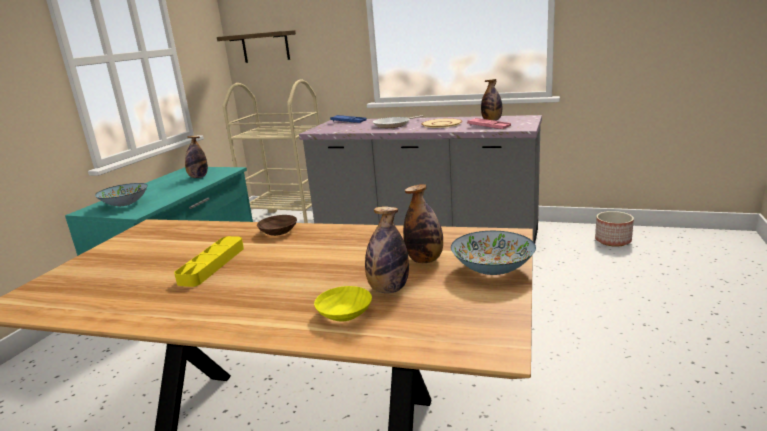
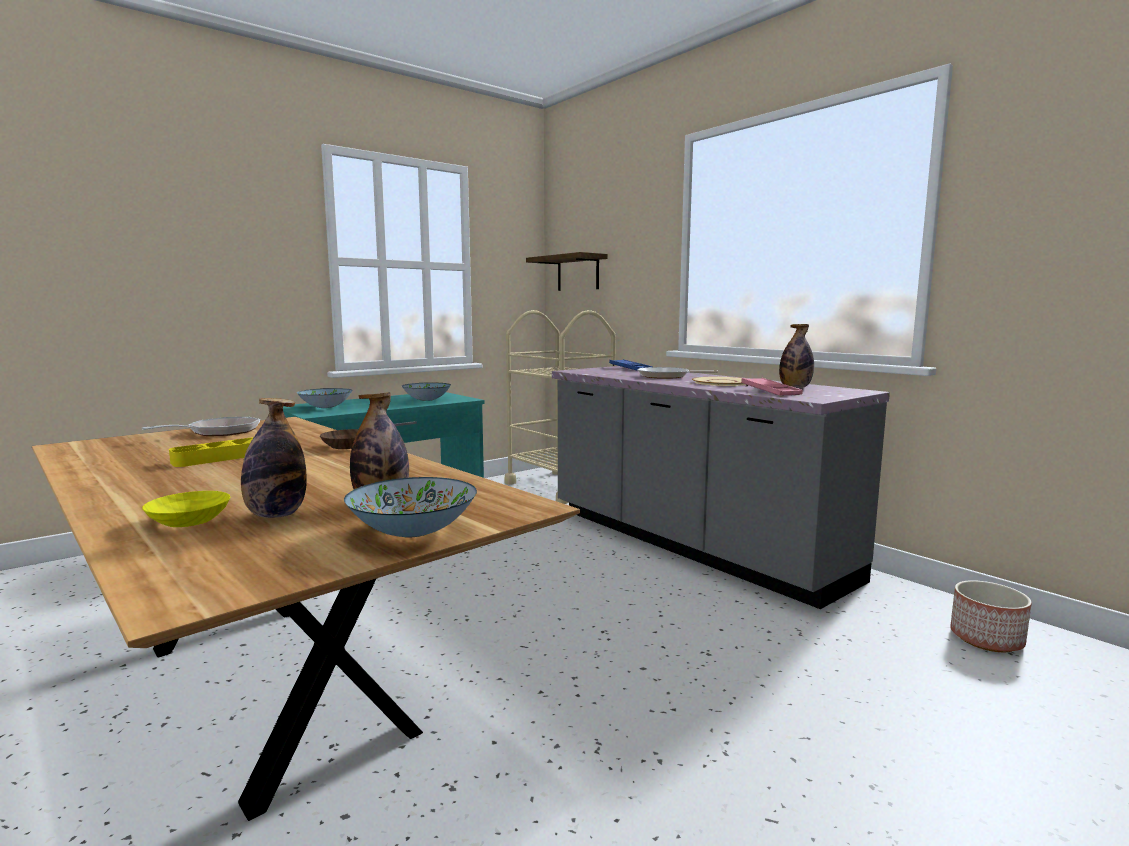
camera: 30 degrees right, 10 degrees down
(125, 250) = (218, 432): none -> frying pan
(198, 177) = (426, 400): bottle -> bowl

